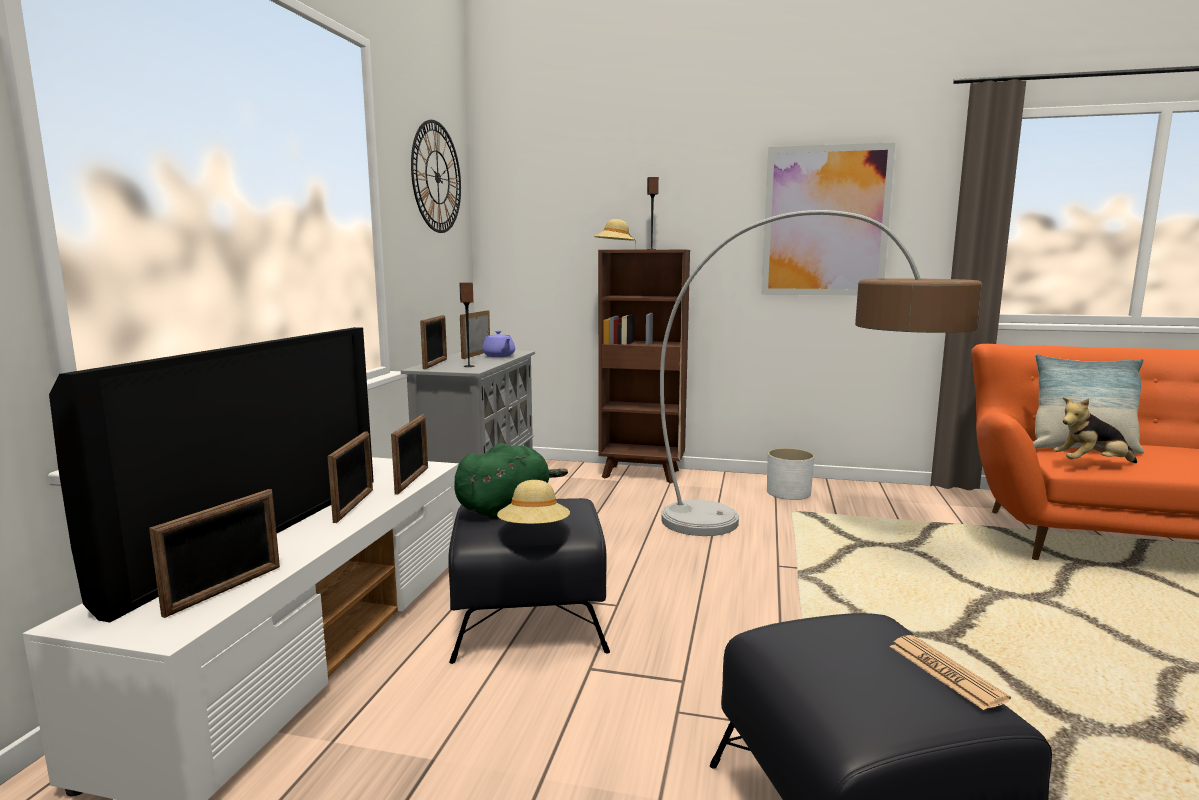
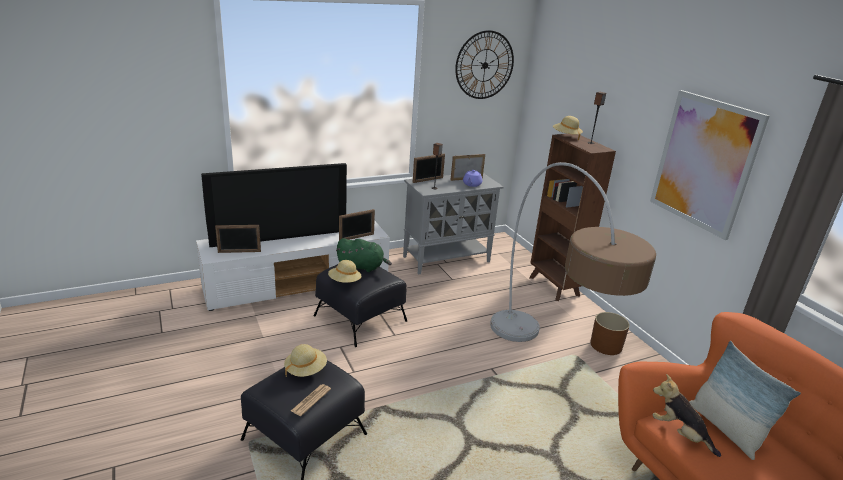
camera: 50 degrees right, 15 degrees up
(354, 506) = (319, 239): picture frame -> none
(788, 493) = (605, 345): white planter -> brown planter
(821, 649) = (305, 370): none -> beige hat

